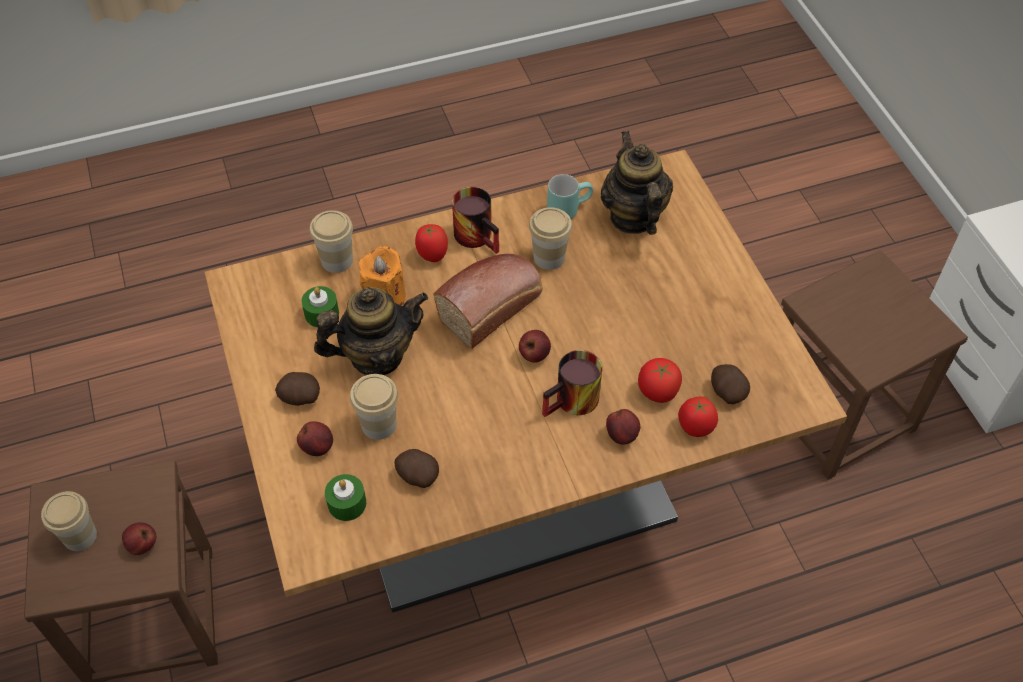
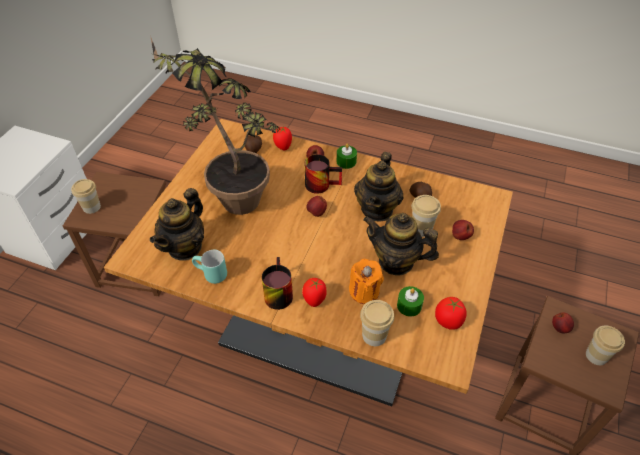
camera: 140 degrees left, 5 degrees down
(299, 398) = (454, 266): potato -> none
(347, 503) = (462, 205): green candle -> green candle (346, 162)
(461, 414) = (377, 209): none -> teapot
(493, 307) = (311, 248): bread -> none
(549, 257) = (254, 254): cup -> cup (91, 207)
(657, 392) = (281, 166): tomato -> tomato (448, 321)
(667, 306) = (230, 195): none -> potted plant

